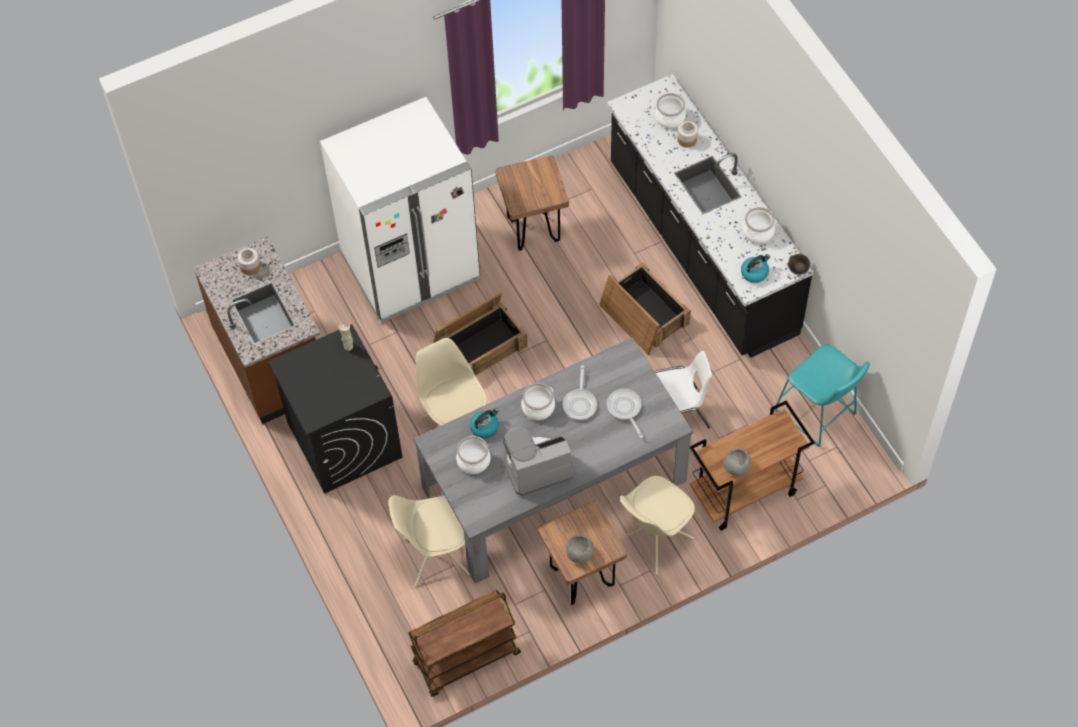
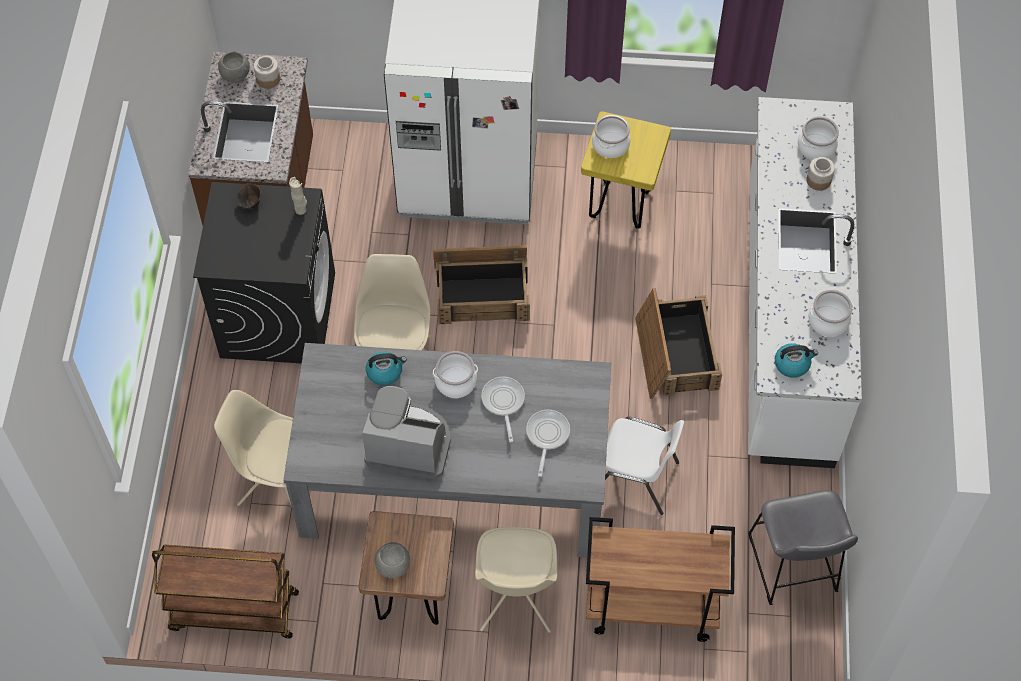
camera: 30 degrees right, 0 degrees up
(474, 460) = (348, 401): cooking pot -> cooking pot (611, 145)
(533, 231) = (621, 205): brown stool -> yellow stool
(580, 403) = (503, 402): frying pan -> frying pan turned 135 degrees clockwise
(653, 540) = (515, 601): beige chair -> beige chair turned 75 degrees counterclockwise
(701, 250) = (786, 318): black counter -> white counter
(736, 467) = (628, 570): grey bowl -> grey bowl (235, 75)
(798, 269) = (845, 387): brown bowl -> brown bowl (250, 203)
(818, 415) = (793, 568): turquoise stool -> grey stool

